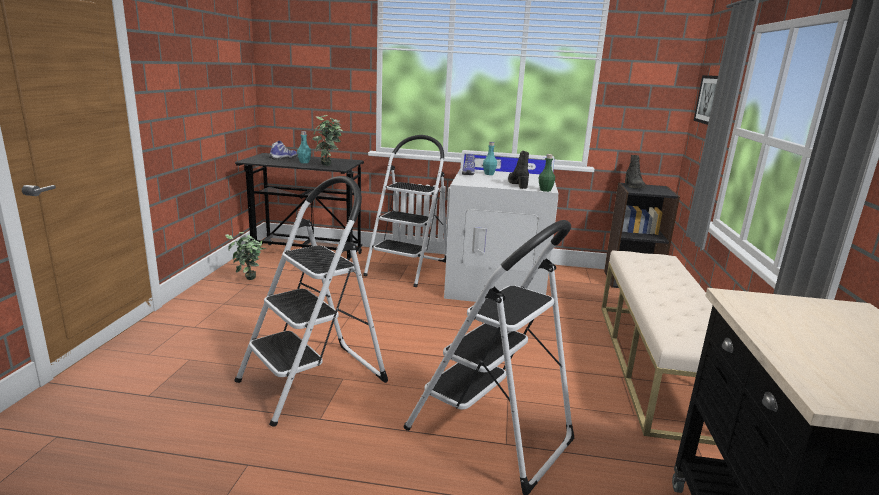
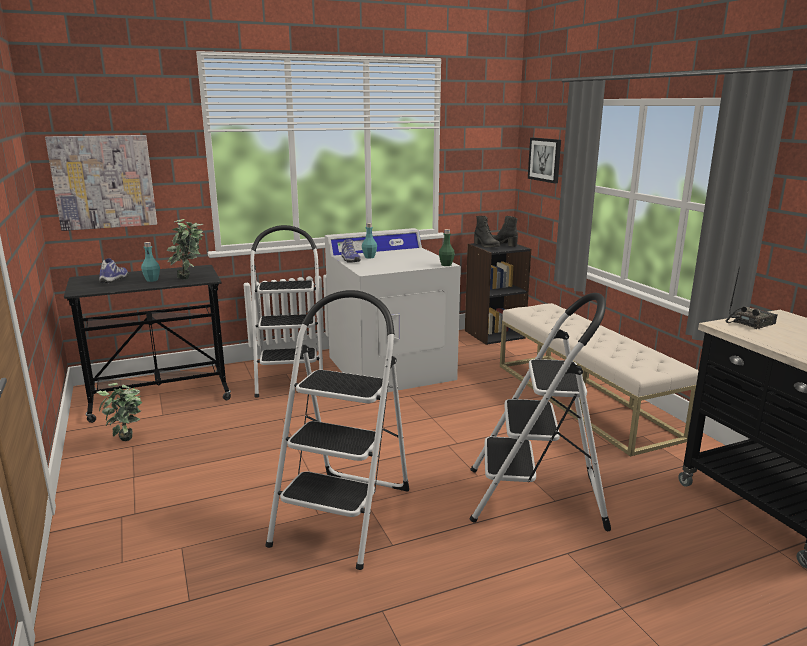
camera: 30 degrees left, 0 degrees up
(299, 84) = (104, 182): none -> picture
(518, 184) = (414, 263): black boot -> black boot (503, 244)
(782, 304) = (750, 323): none -> radio

